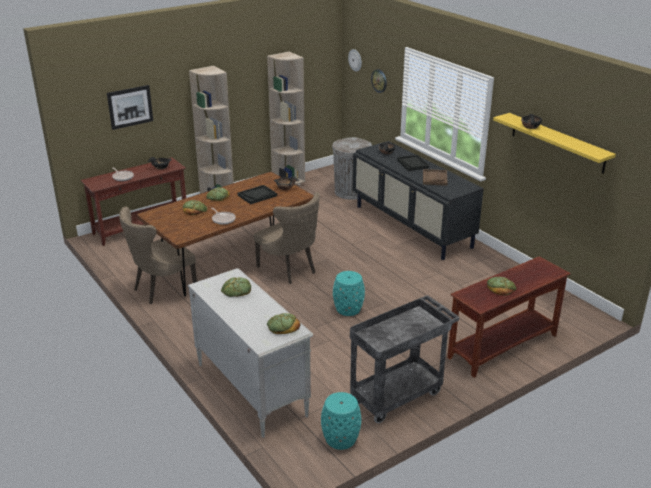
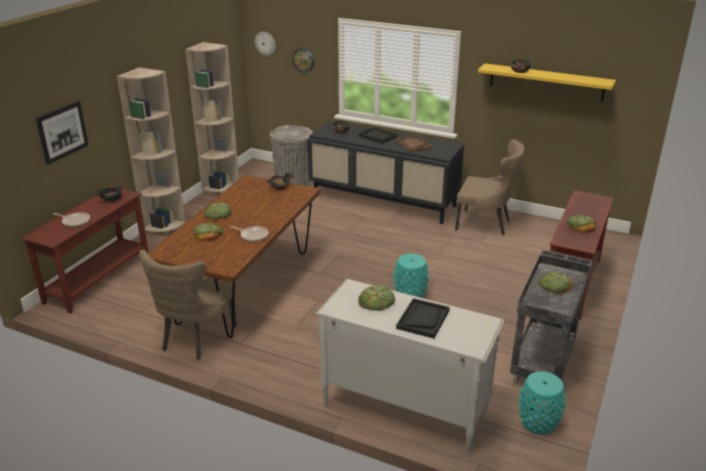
camera: 30 degrees left, 0 degrees up
(257, 195) = (260, 202): black tray -> black tray (423, 319)
(283, 326) = (468, 321): bread -> bread (554, 285)
(289, 269) = (313, 275): beige chair -> beige chair (485, 224)

